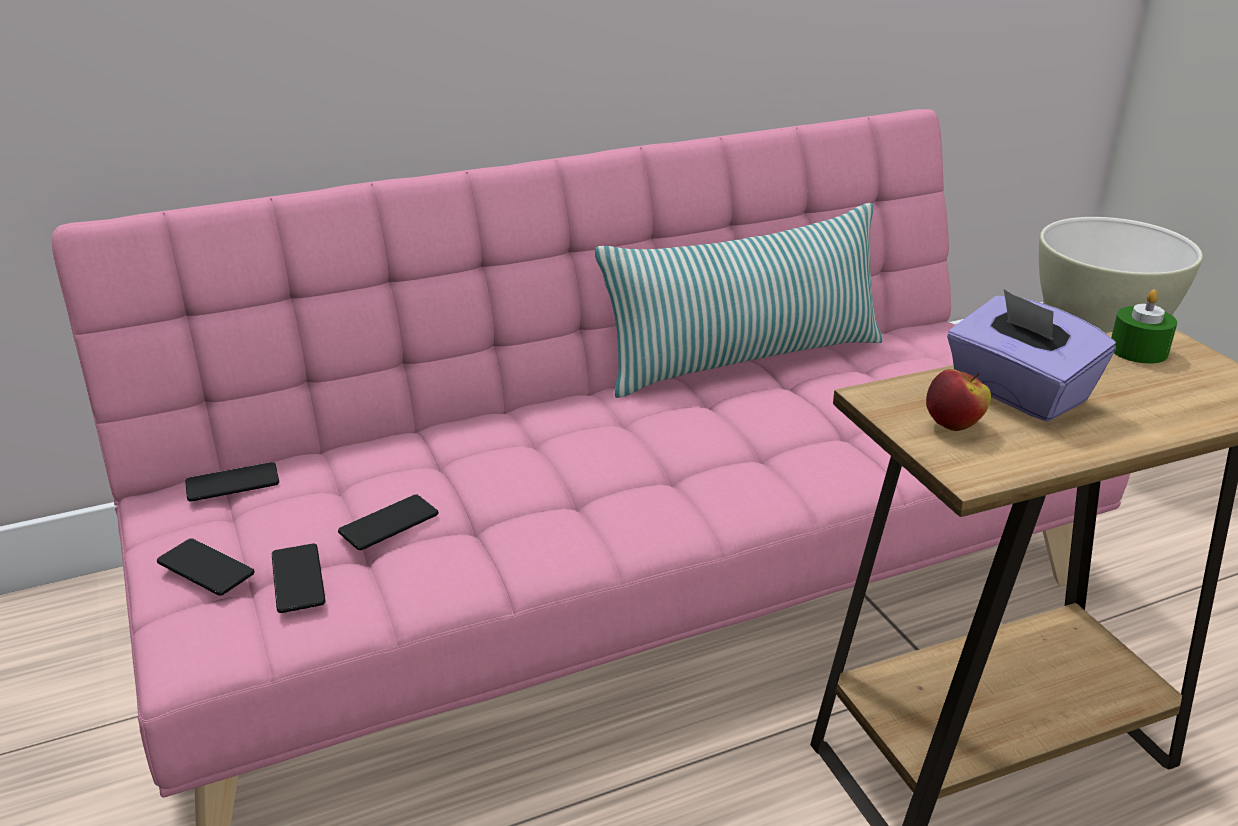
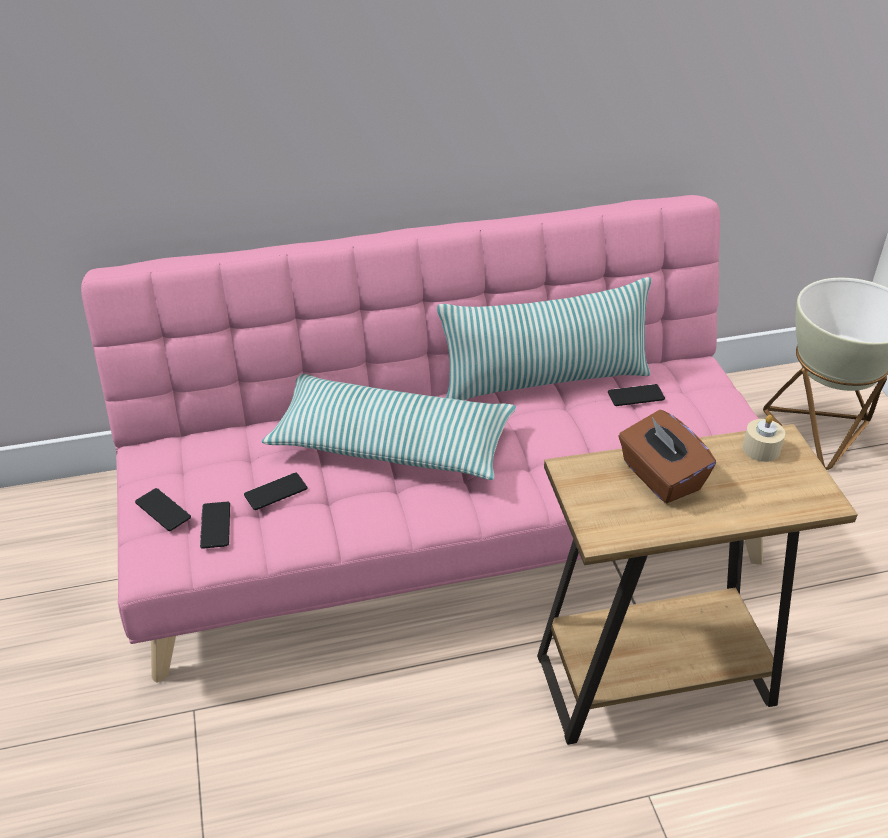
camera: 10 degrees right, 10 degrees up
(232, 483) = (186, 447): phone -> phone (636, 396)
(553, 448) = (392, 444): none -> pillow
(953, 425) = (606, 498): apple -> none
(1017, 393) = (660, 477): purple tissue box -> brown tissue box
(1138, 350) = (761, 449): green candle -> beige candle

